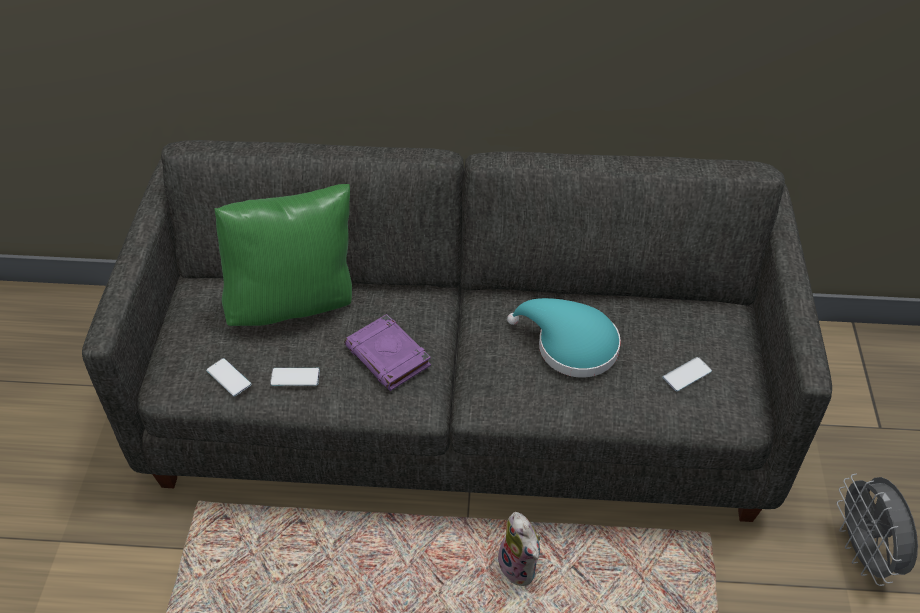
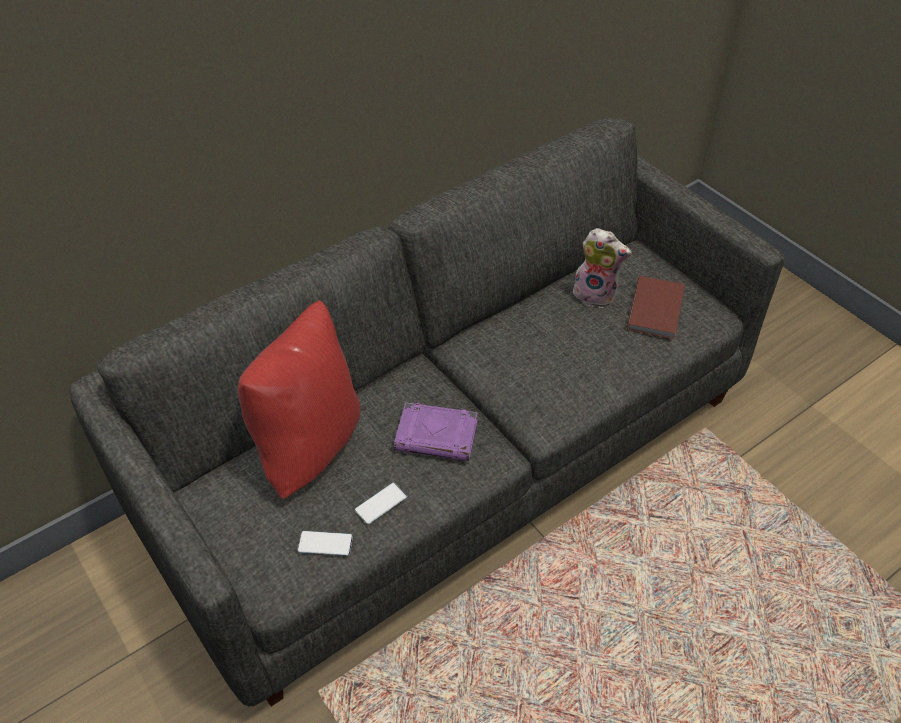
camera: 40 degrees left, 0 degrees up
(295, 303) = (309, 445): green pillow -> red pillow
(520, 567) = (616, 543): plush toy -> plush toy (596, 294)
(570, 345) = (562, 338): turquoise hat -> none
(687, 374) = (657, 309): phone -> brown book
(864, 554) = (798, 376): grey fan -> none

